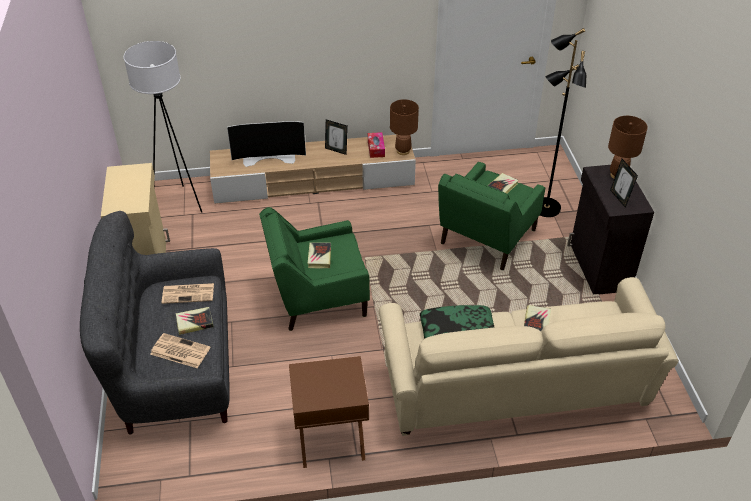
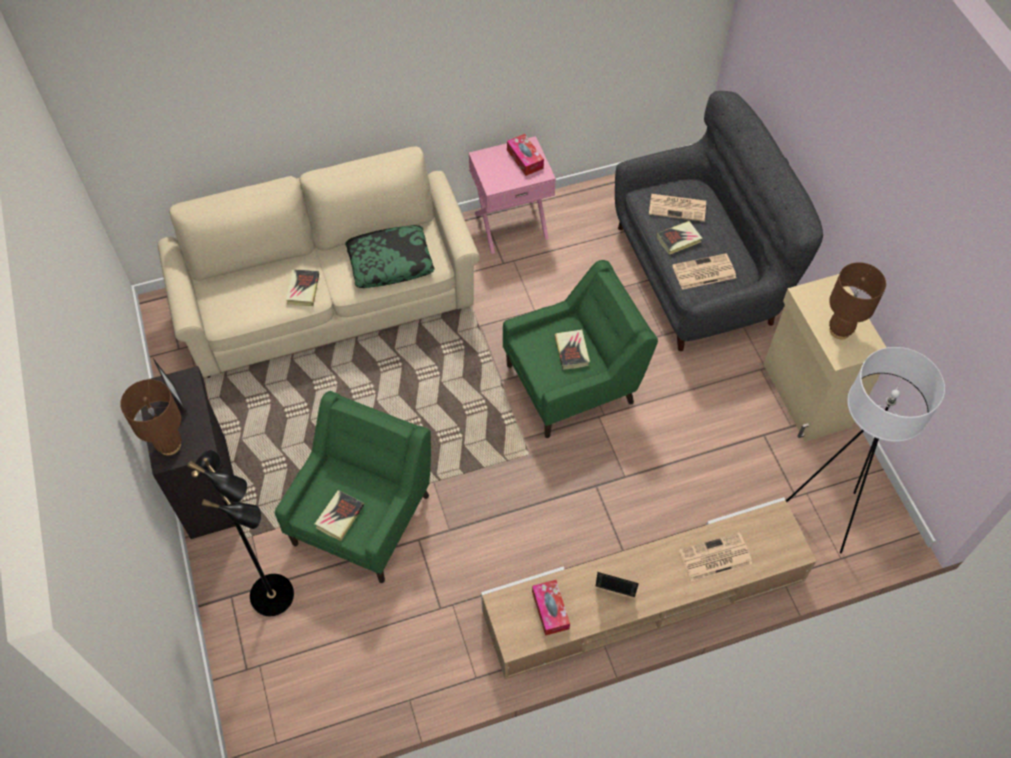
camera: 170 degrees right, 15 degrees up
(269, 158) = (714, 558): television -> newspaper
(312, 388) = (525, 159): none -> tissue box
(331, 440) = (511, 224): brown nightstand -> pink nightstand
(403, 151) = (504, 611): brown table lamp -> brown table lamp (839, 331)

